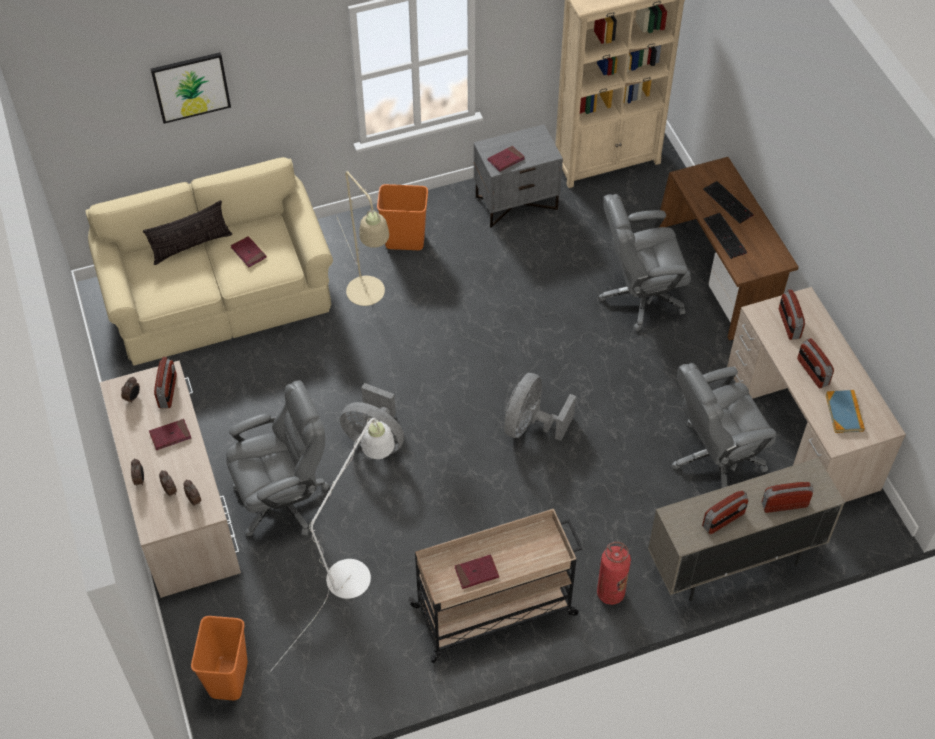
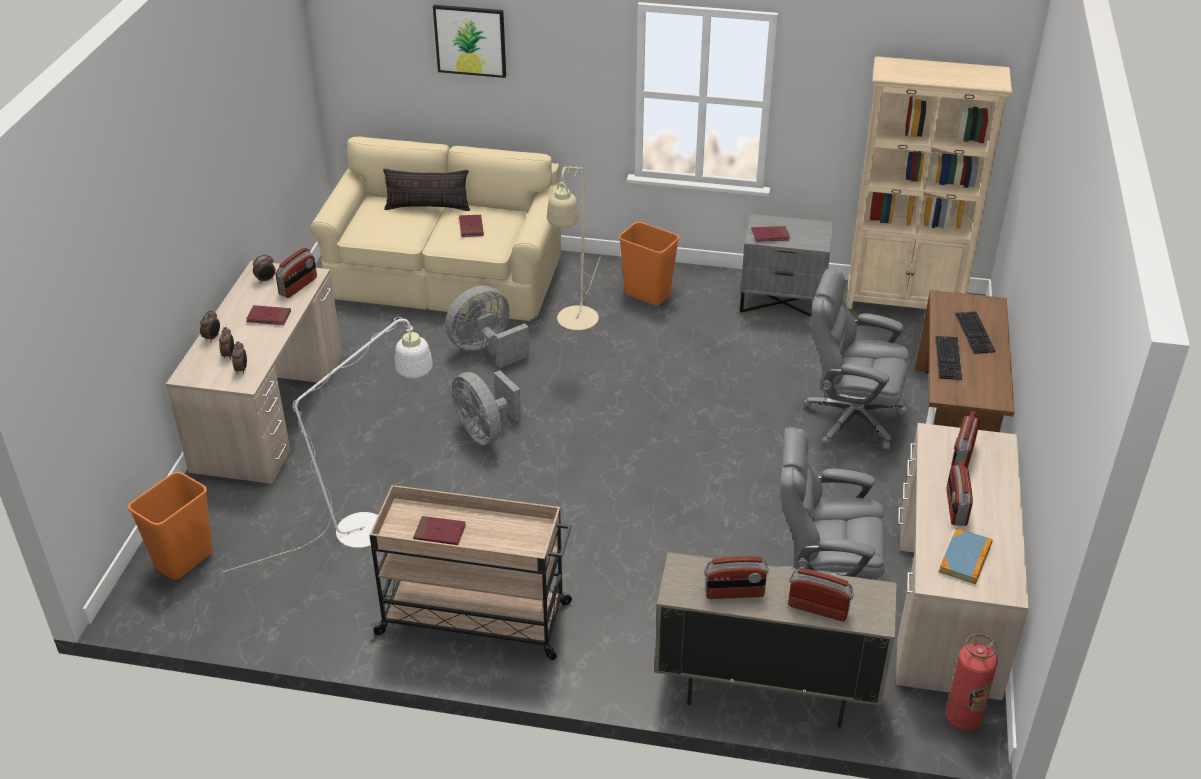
camera: 30 degrees right, 15 degrees down
(283, 499) = (361, 443): grey office chair -> none
(531, 425) = (646, 480): grey fan -> grey fan (486, 350)
(610, 593) = (606, 658): fire extinguisher -> fire extinguisher (963, 718)

